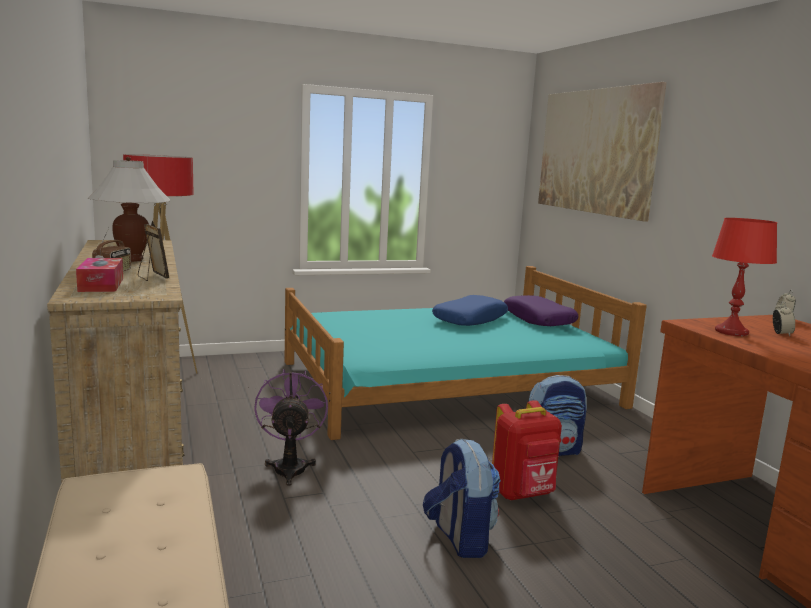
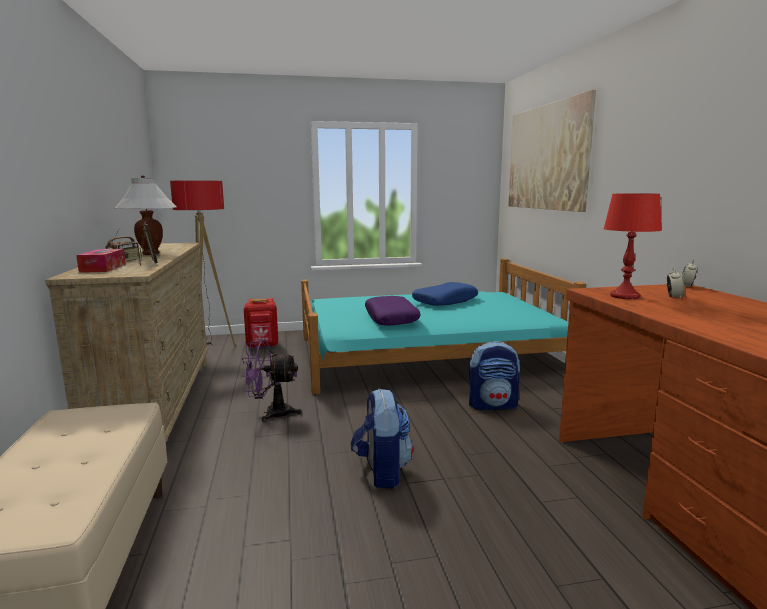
camera: 10 degrees right, 0 degrees up
(290, 466) = (271, 413): purple fan -> purple fan turned 90 degrees counterclockwise
(523, 494) = (452, 439): red backpack -> red backpack (262, 346)
(539, 319) = (504, 301): purple pillow -> purple pillow (391, 319)

